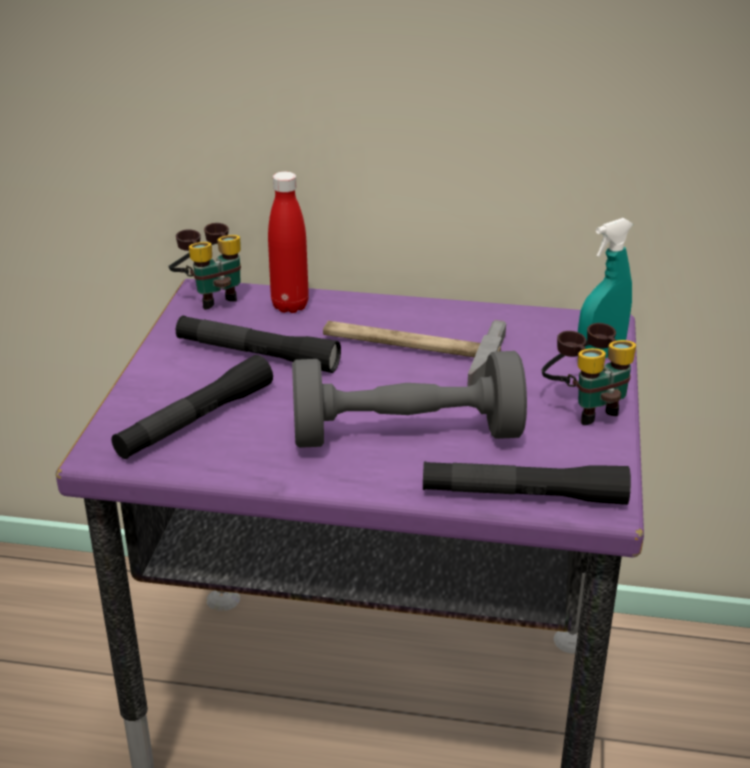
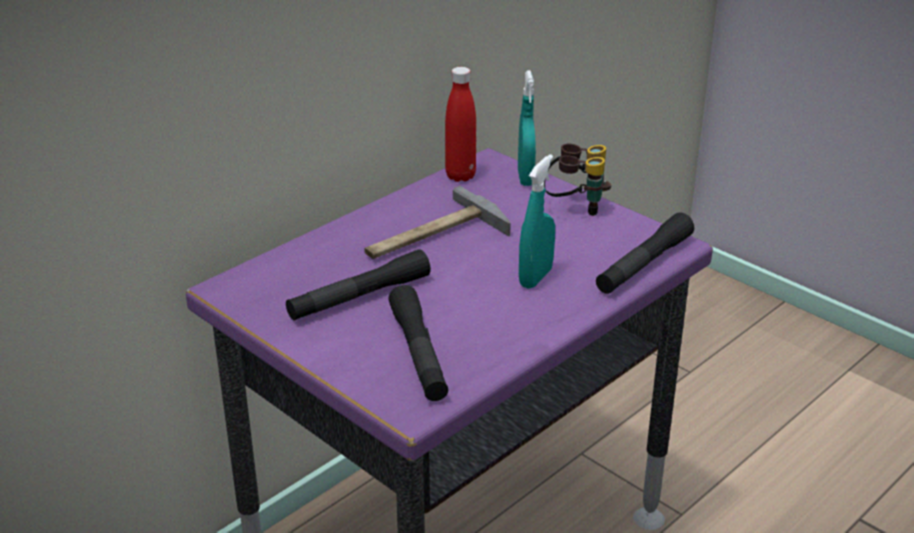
camera: 55 degrees left, 0 degrees up
(211, 296) = (239, 286): binoculars -> none
(290, 306) = (305, 258): red bottle -> red bottle (460, 176)
(406, 435) = (535, 278): grey dumbbell -> turquoise spray bottle

